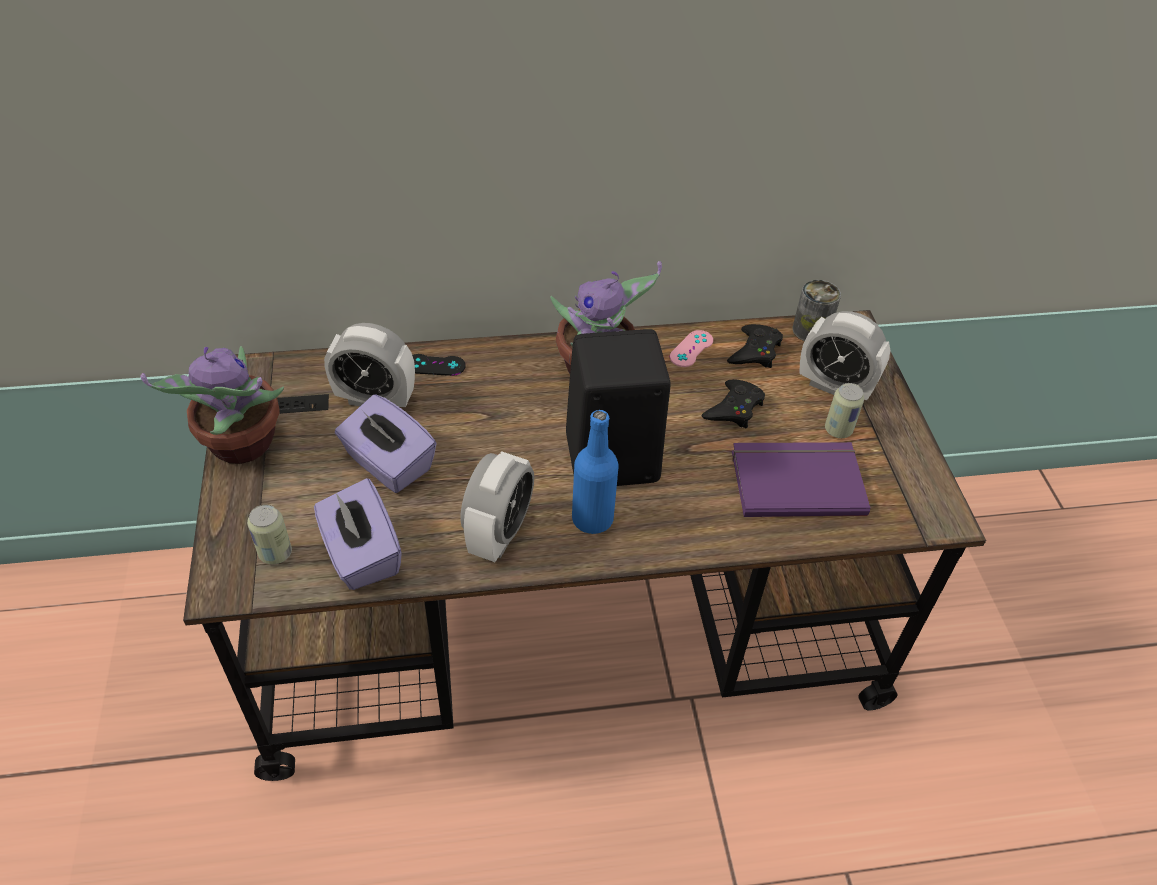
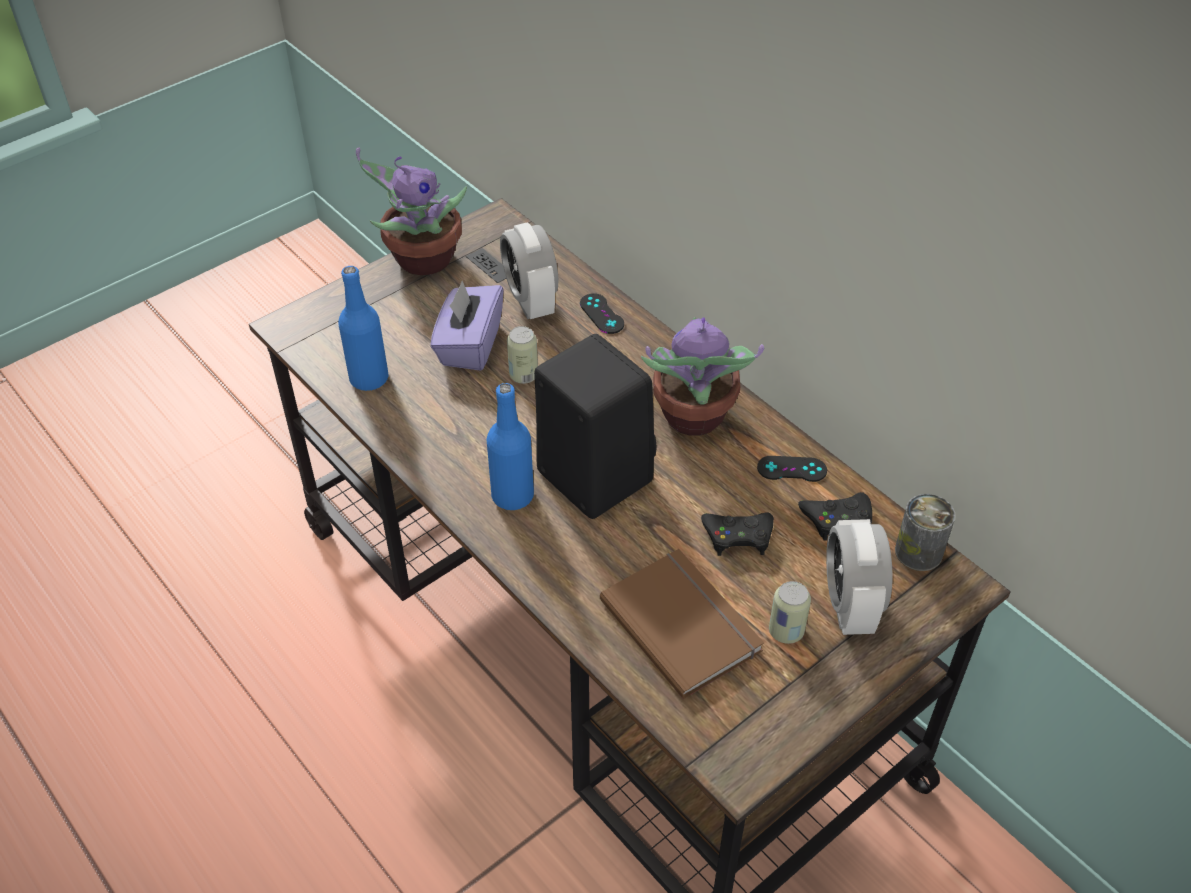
camera: 60 degrees right, 0 degrees up
(275, 553) = (336, 334): can -> can (523, 375)
(361, 554) = (369, 378): purple tissue box -> blue bottle
(499, 534) = (450, 445): alarm clock -> none
(691, 349) = (791, 469): pink game controller -> black game controller
(796, 480) = (683, 623): purple book -> brown book

